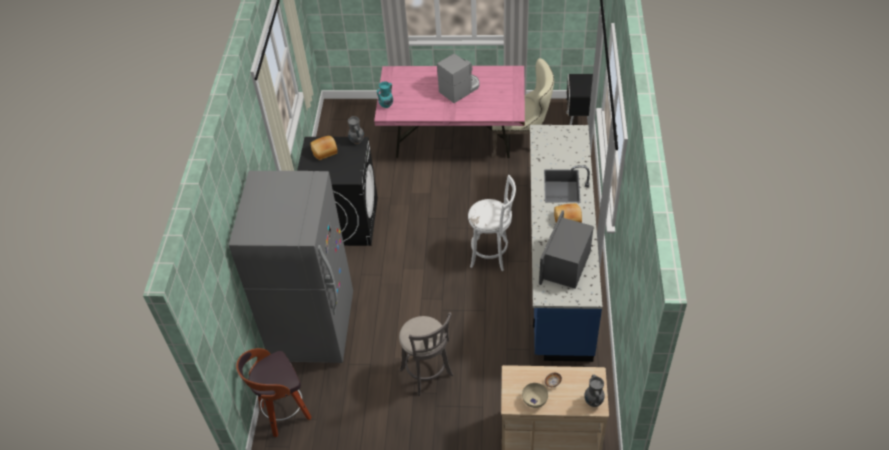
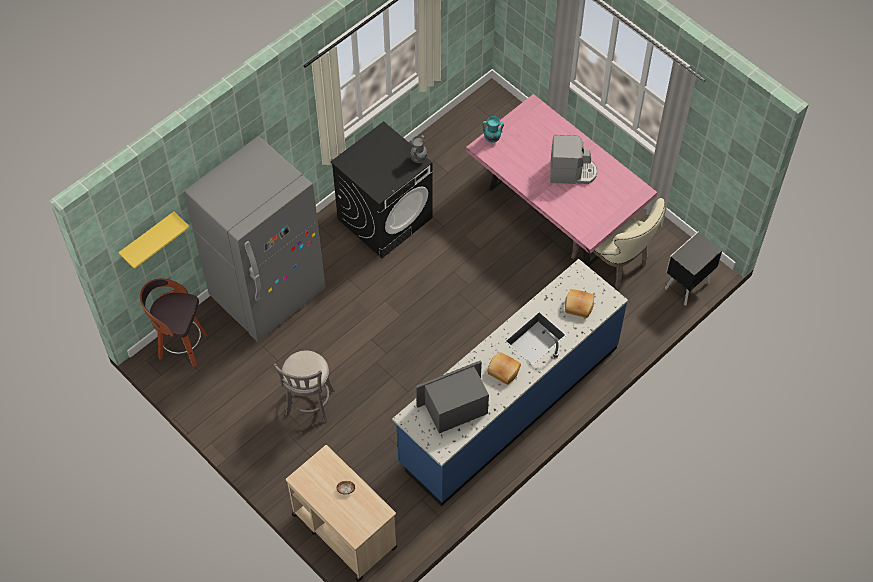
camera: 40 degrees right, 10 degrees up
(224, 310) = (148, 239): none -> yellow shelf
(325, 152) = (383, 149): bread -> bread (578, 307)
(492, 255) = (467, 348): white stool -> none
(535, 400) = (319, 490): beige bowl -> none
(593, 401) = (357, 529): grey vase -> none

